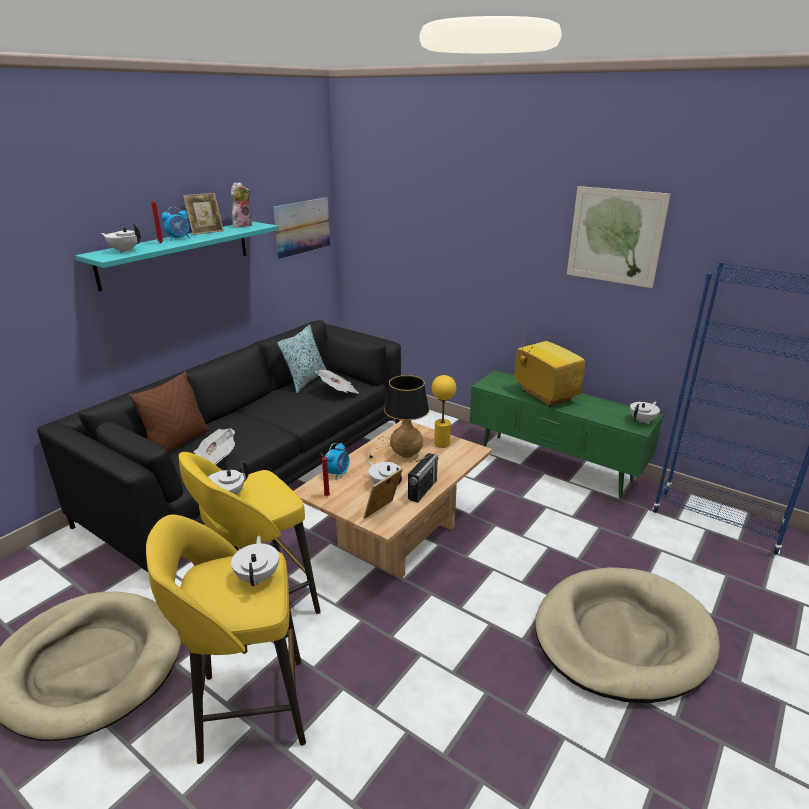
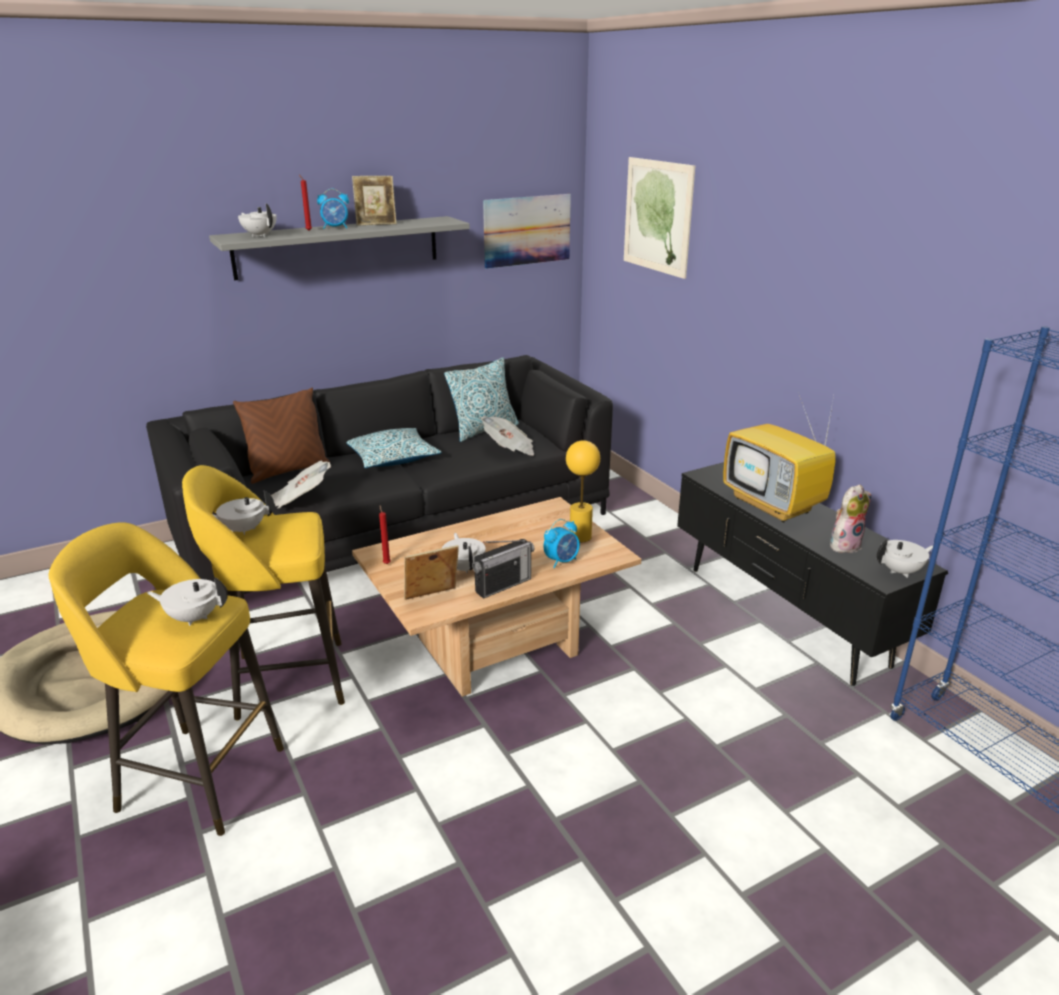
camera: 25 degrees right, 0 degrees up
(176, 254) = (338, 247): turquoise shelf -> grey shelf
(242, 225) = (428, 220): plush toy -> plush toy (844, 545)
(254, 415) = (392, 458): none -> pillow
(258, 577) = (193, 617): white teapot -> white teapot turned 105 degrees counterclockwise
(338, 473) = (422, 542): alarm clock -> alarm clock (562, 561)
(402, 452) = (520, 536): table lamp -> none
(543, 396) = (774, 505): television -> television turned 150 degrees clockwise
(554, 466) = (783, 615): green tv stand -> black tv stand
(615, 236) = (902, 272): picture -> picture (657, 216)
(622, 637) = (696, 866): beige dog bed -> none

